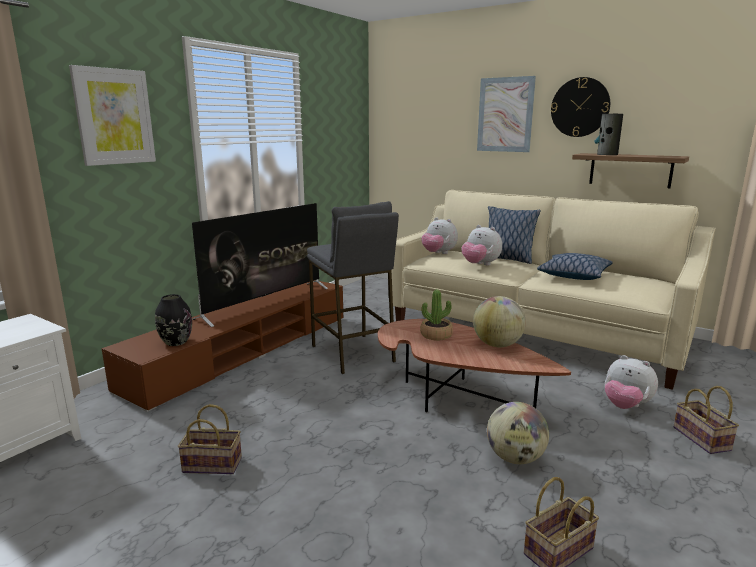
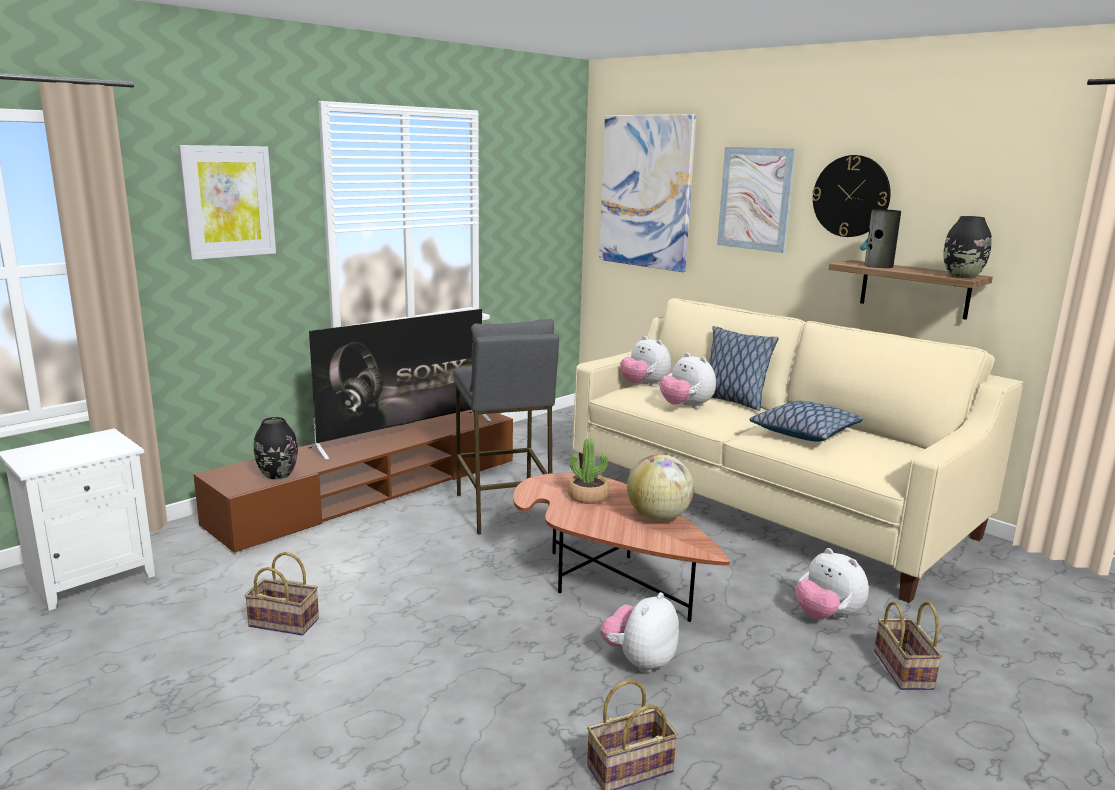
camera: 10 degrees right, 0 degrees up
(418, 116) = (646, 192): none -> picture
(515, 458) = (639, 661): globe -> plush toy
(672, 156) = (962, 276): none -> black vase

